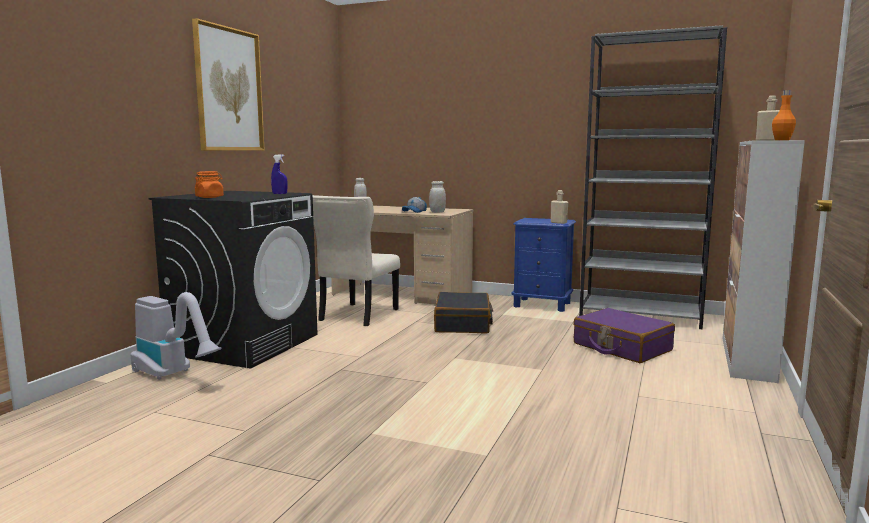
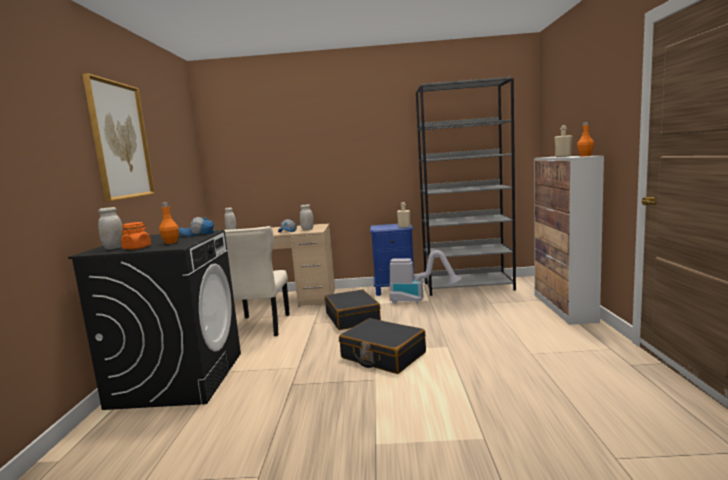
camera: 20 degrees left, 0 degrees up
(174, 375) = (131, 431): vacuum cleaner -> vacuum cleaner (419, 300)
(193, 196) = (114, 248): none -> white jar
(243, 196) = (171, 242): none -> orange bottle
(279, 193) = (197, 234): blue spray bottle -> cap
(458, 364) = (383, 356): none -> black suitcase
(621, 347) = (481, 315): purple suitcase -> none

